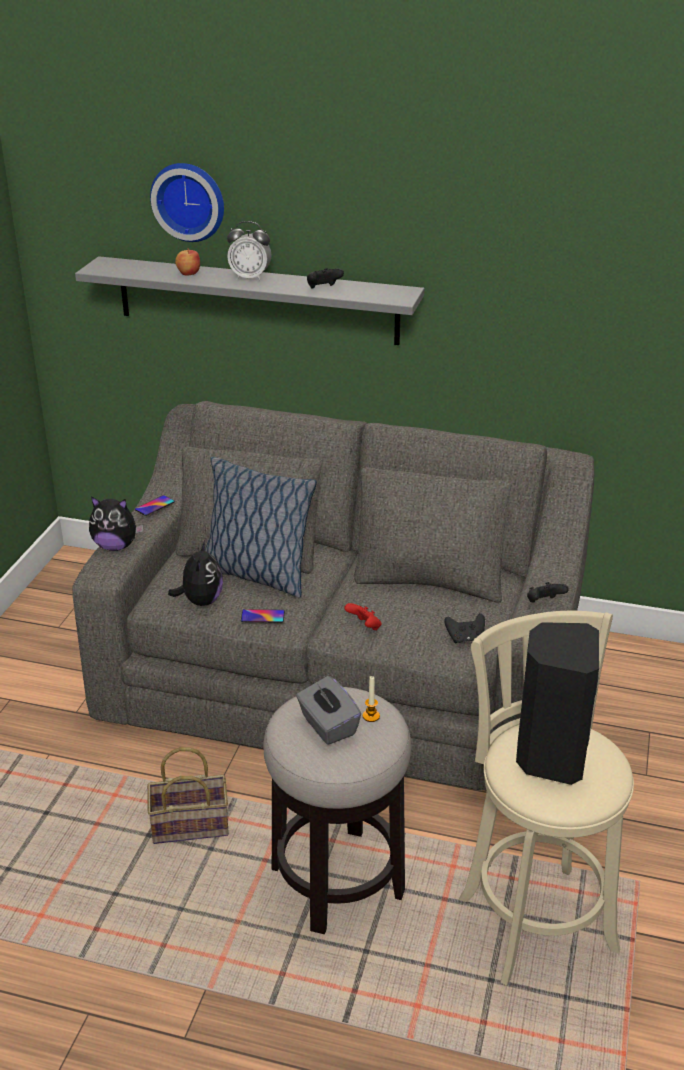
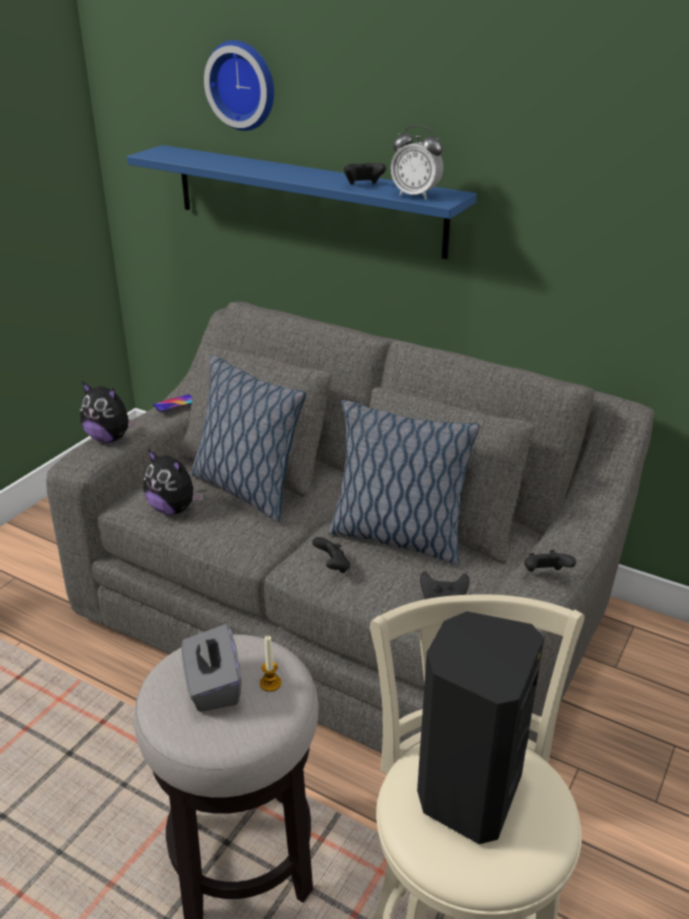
camera: 15 degrees right, 0 degrees up
(188, 273) = (235, 163): apple -> none
(192, 824) = (119, 750): basket -> none
(201, 601) = (173, 509): plush toy -> plush toy turned 105 degrees clockwise
(250, 278) = (294, 171): alarm clock -> alarm clock (415, 195)
(257, 300) = (306, 199): grey shelf -> blue shelf
(262, 616) = (228, 536): phone -> none
(364, 627) = (332, 567): red game controller -> black game controller
(406, 595) = (396, 537): none -> pillow

